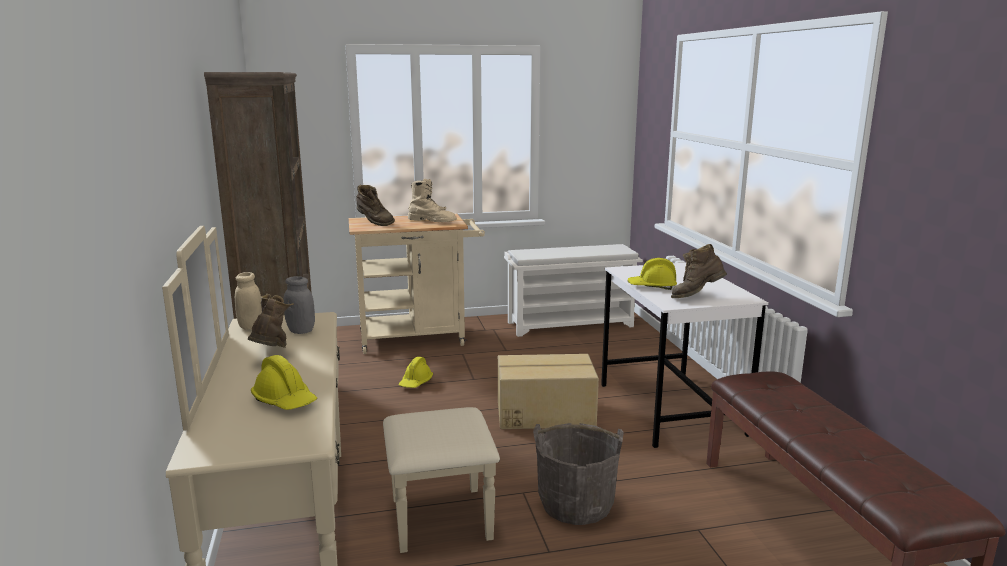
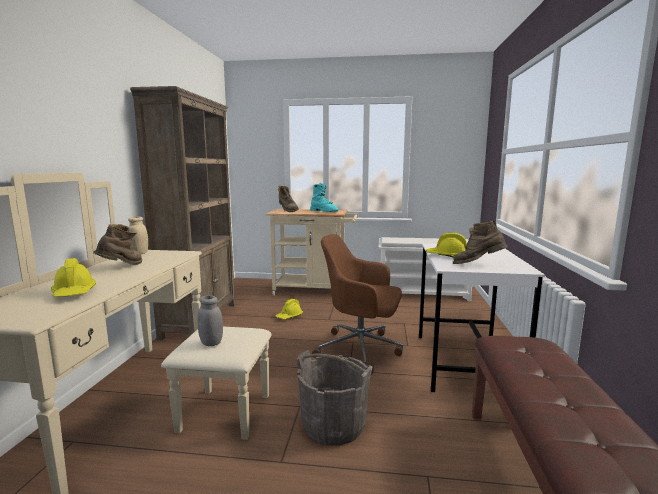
camera: 20 degrees right, 5 degrees down
(301, 331) = (162, 258): grey jar -> grey jar (211, 343)
(432, 221) = (324, 211): beige boot -> turquoise boot
(544, 413) = (361, 350): cardboard box -> brown office chair

